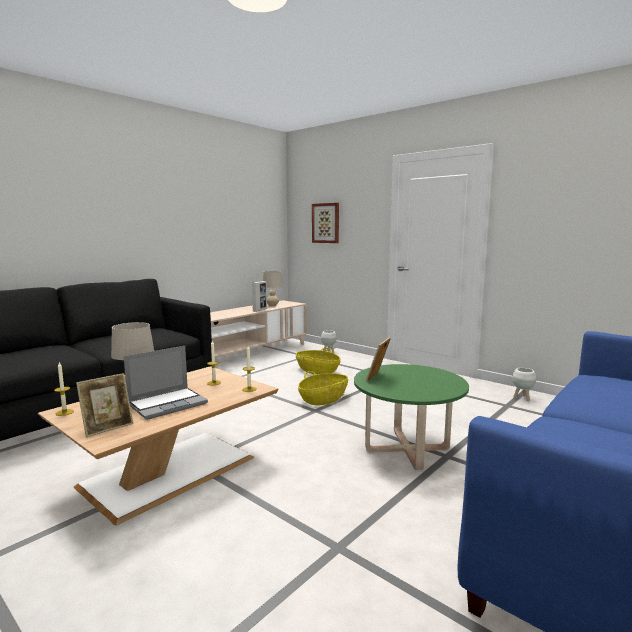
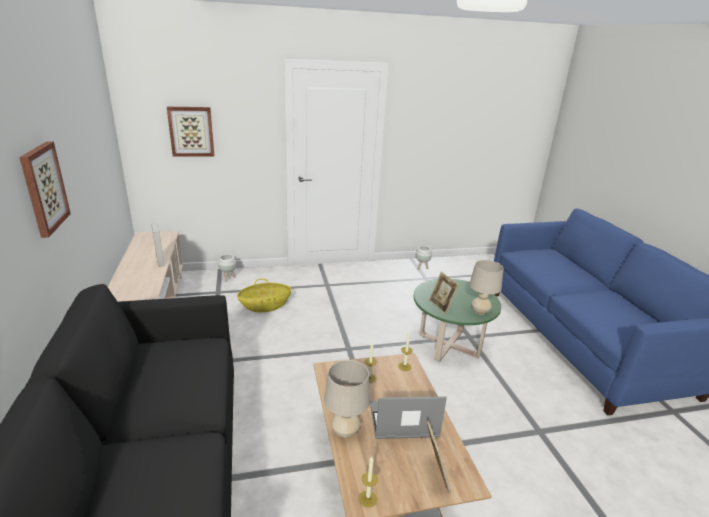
camera: 55 degrees left, 15 degrees up
(155, 219) = (43, 188): none -> picture
(168, 404) = (402, 421): laptop -> laptop turned 90 degrees counterclockwise
(272, 305) = (151, 247): beige table lamp -> beige table lamp (480, 311)
(323, 399) = (331, 334): basket -> none

